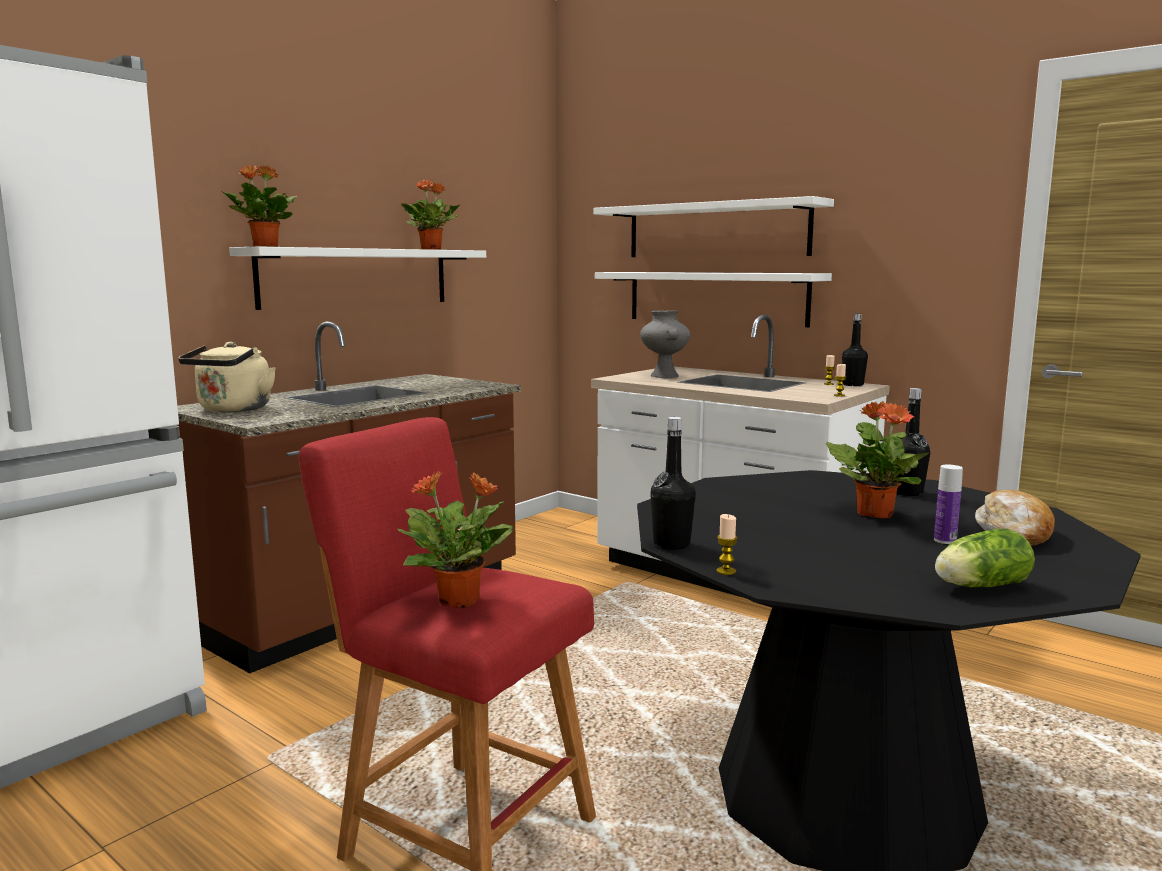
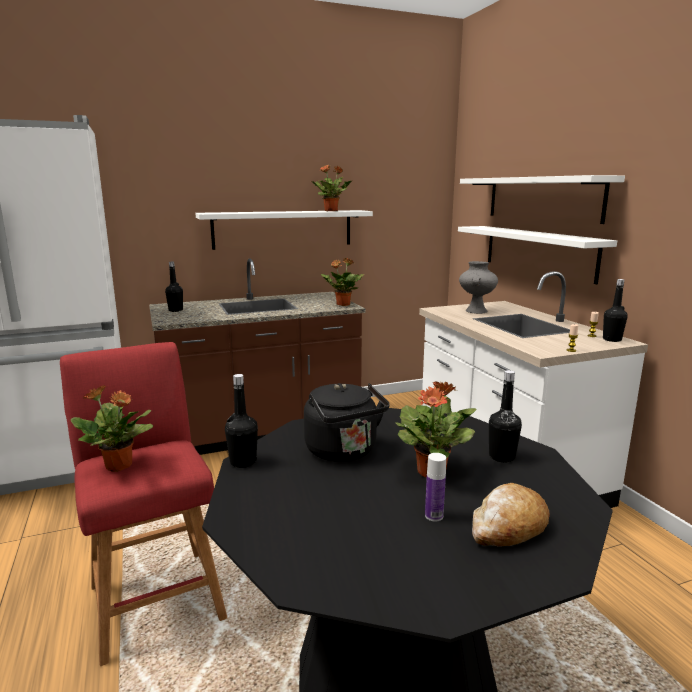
camera: 30 degrees right, 5 degrees up
(232, 410) = (175, 310): beige kettle -> black bottle
(264, 246) = (210, 212): potted plant -> potted plant (342, 304)
(726, 571) = (229, 496): candle -> none
(759, 516) = (344, 452): none -> black kettle
(977, 586) = (366, 572): lettuce -> none

